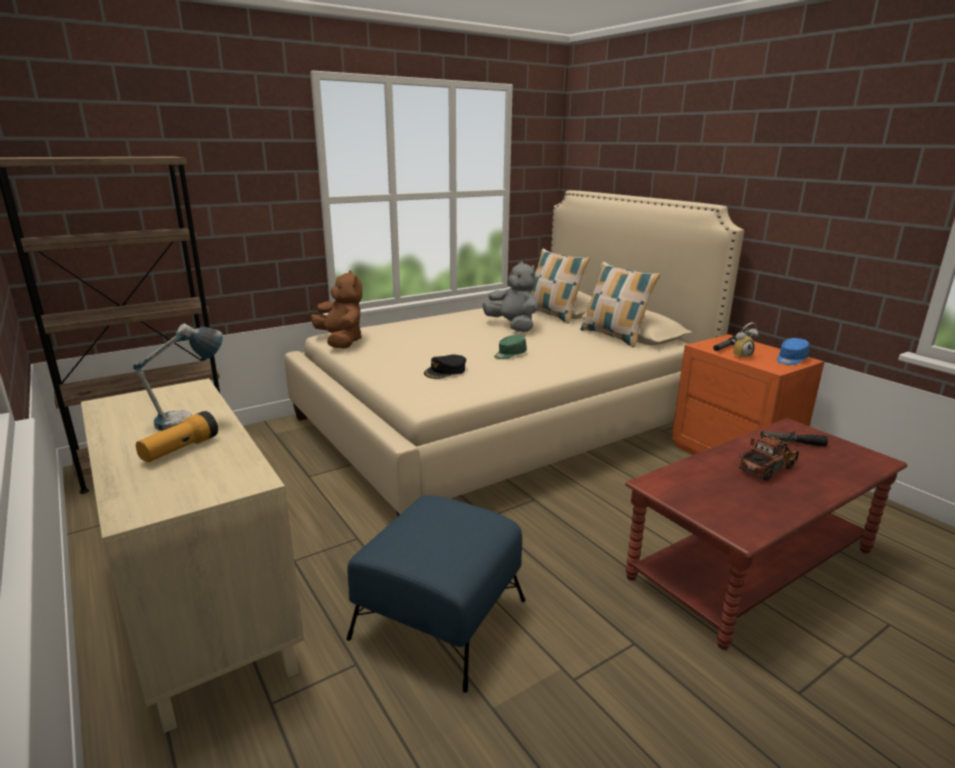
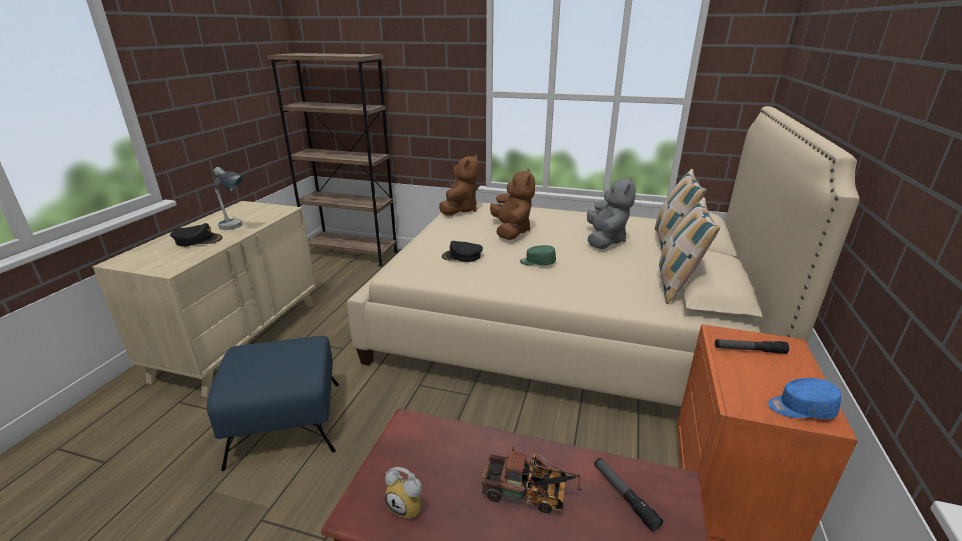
camera: 50 degrees right, 5 degrees up
(180, 449) = (198, 240): flashlight -> black cap
(434, 342) = (511, 231): none -> brown plush toy
(740, 355) = (736, 367): alarm clock -> alarm clock (409, 506)

